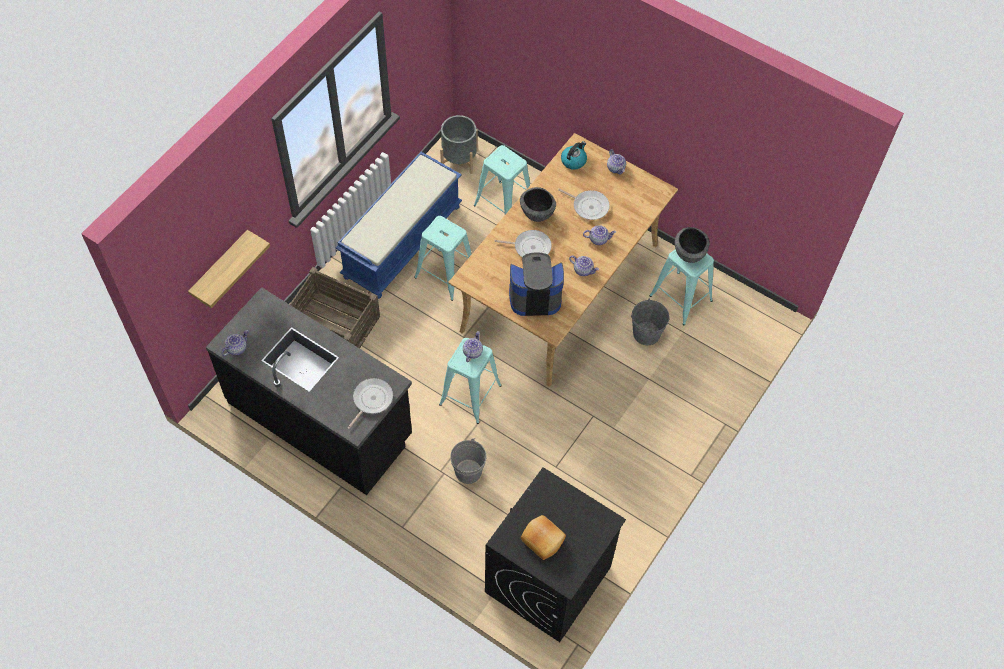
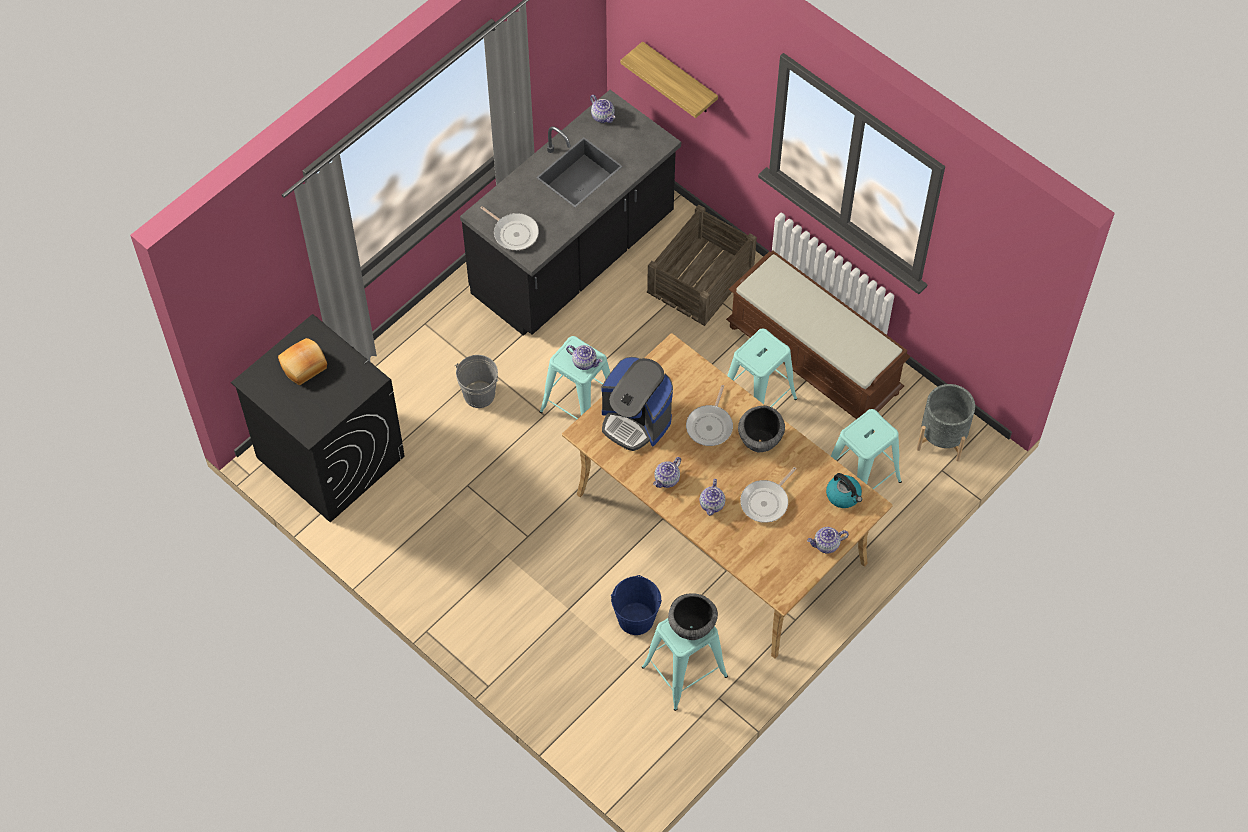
camera: 100 degrees right, 0 degrees up
(402, 240) = (815, 359): blue bench -> brown bench
(535, 296) = (636, 420): coffee machine -> coffee machine turned 120 degrees clockwise
(646, 333) = (636, 618): grey bucket -> blue bucket

